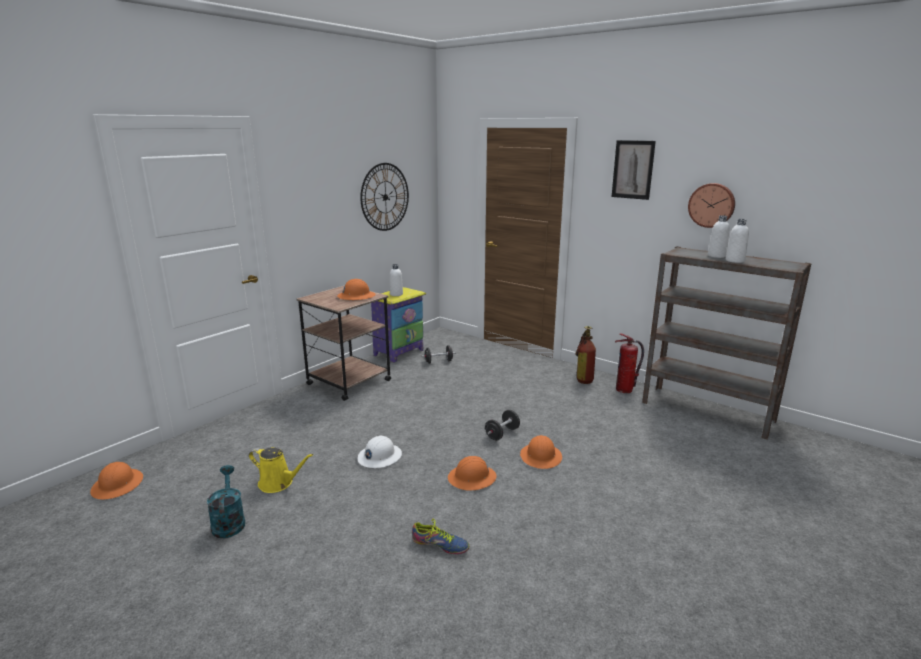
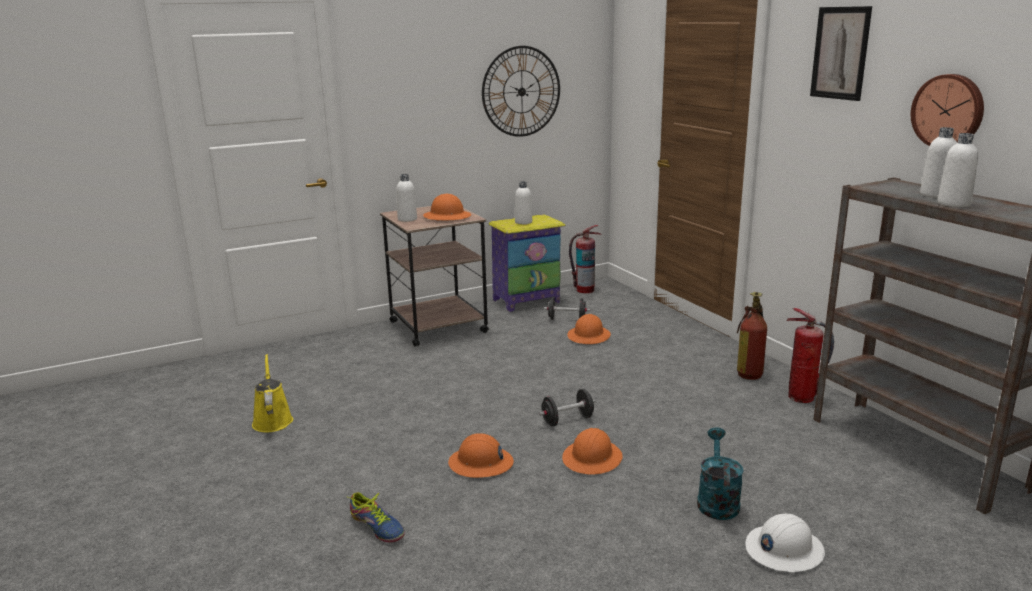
camera: 25 degrees right, 0 degrees up
(118, 485) = (135, 389): orange hard hat -> orange hard hat (589, 336)
(228, 522) = (196, 447): turquoise watering can -> turquoise watering can (717, 500)
(278, 483) = (272, 420): yellow watering can -> yellow watering can turned 150 degrees counterclockwise
(327, 301) = (407, 219): none -> white bottle
(379, 457) = (397, 416): white hard hat -> white hard hat (783, 550)
(432, 338) = (584, 290): none -> fire extinguisher

